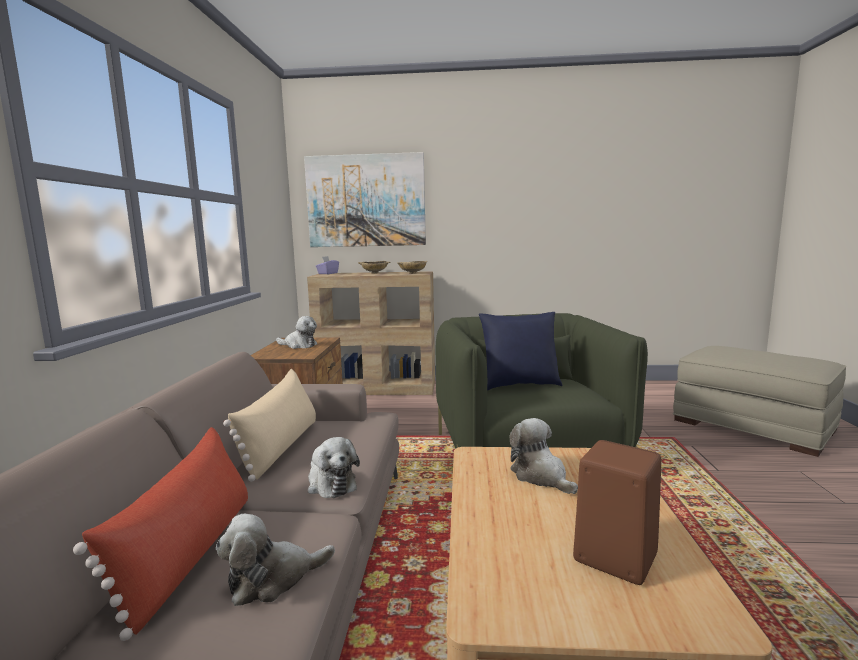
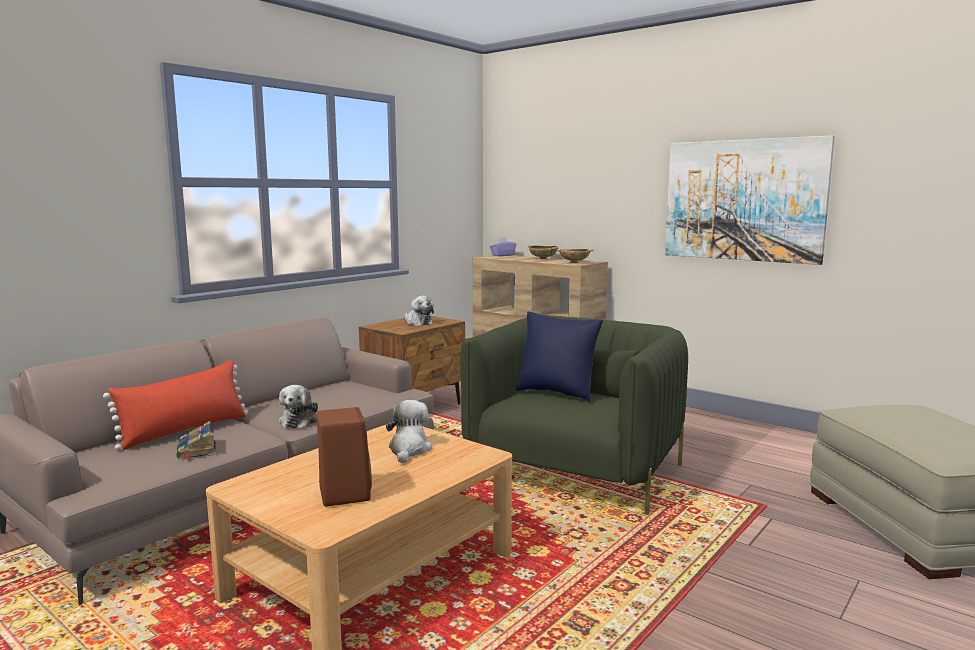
camera: 35 degrees right, 0 degrees up
(273, 579) = (197, 450): plush toy -> book
(281, 447) = (313, 395): beige pillow -> none
(366, 201) = (547, 179): picture -> picture (743, 200)

